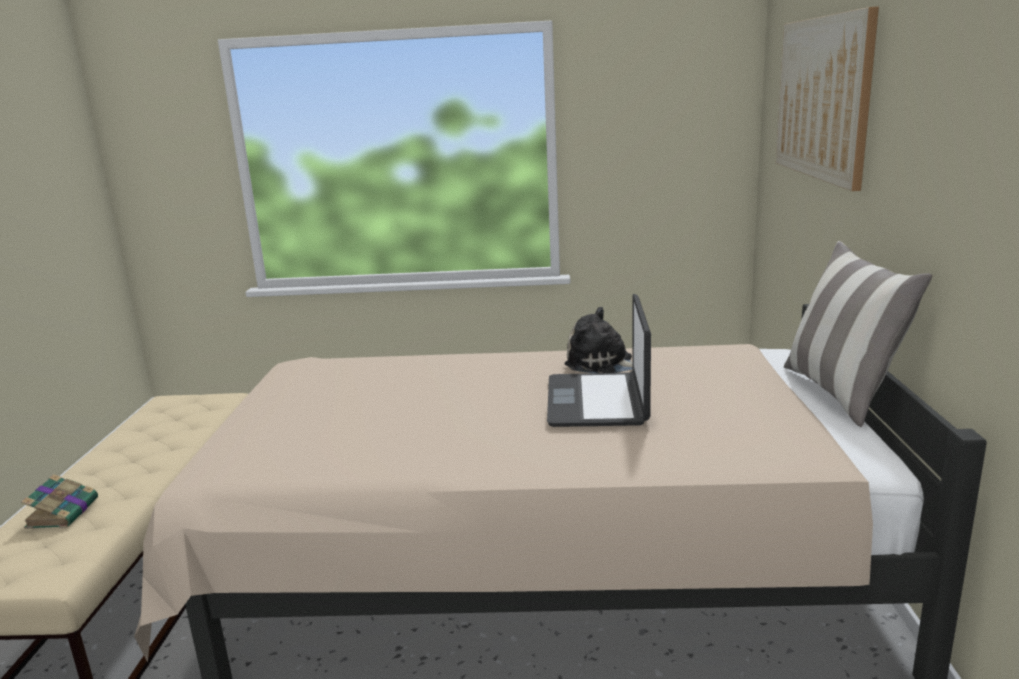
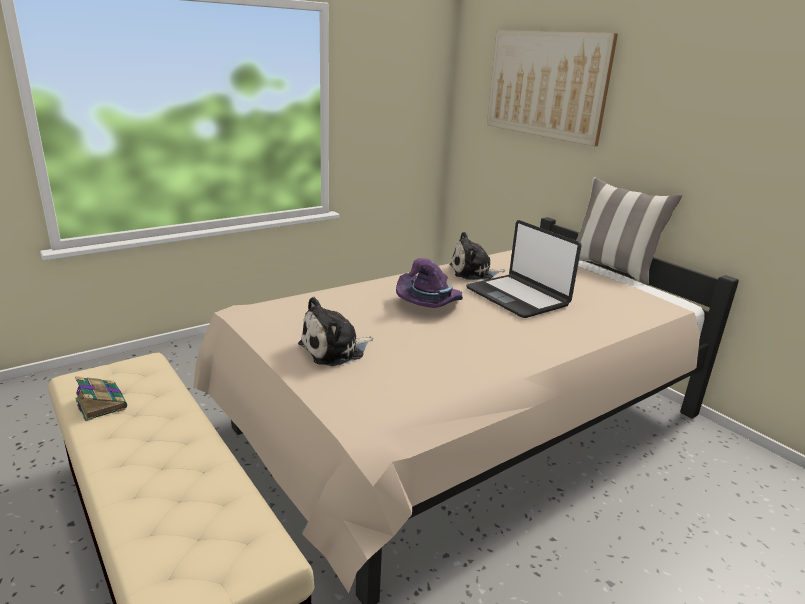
camera: 40 degrees left, 5 degrees up
(63, 512) = (166, 505): book -> book (100, 403)
(298, 413) = (335, 350): none -> plush toy
(475, 389) = (430, 304): none -> purple hat

